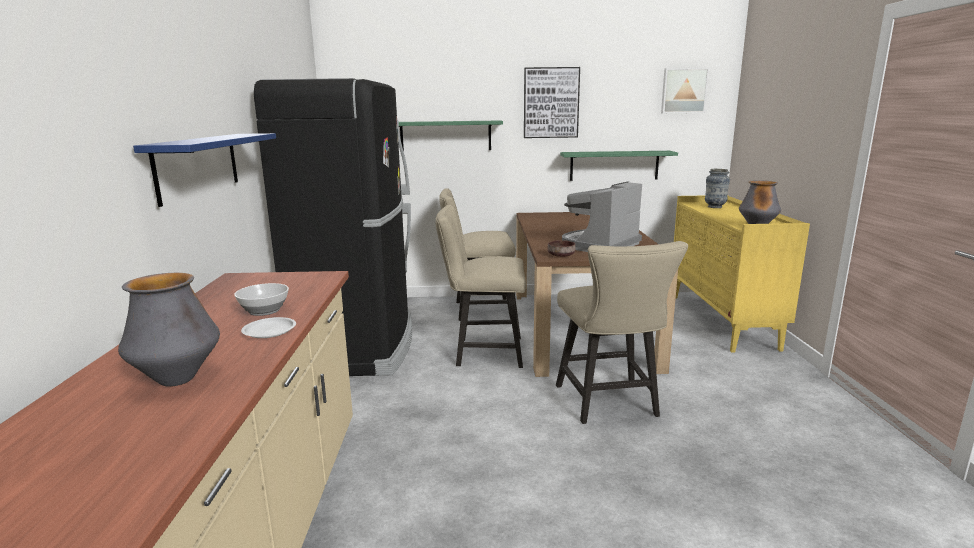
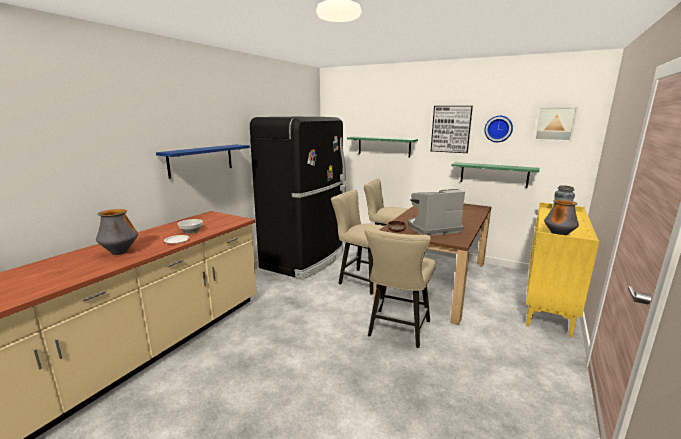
camera: 30 degrees right, 0 degrees up
(616, 100) = (498, 129): none -> wall clock

